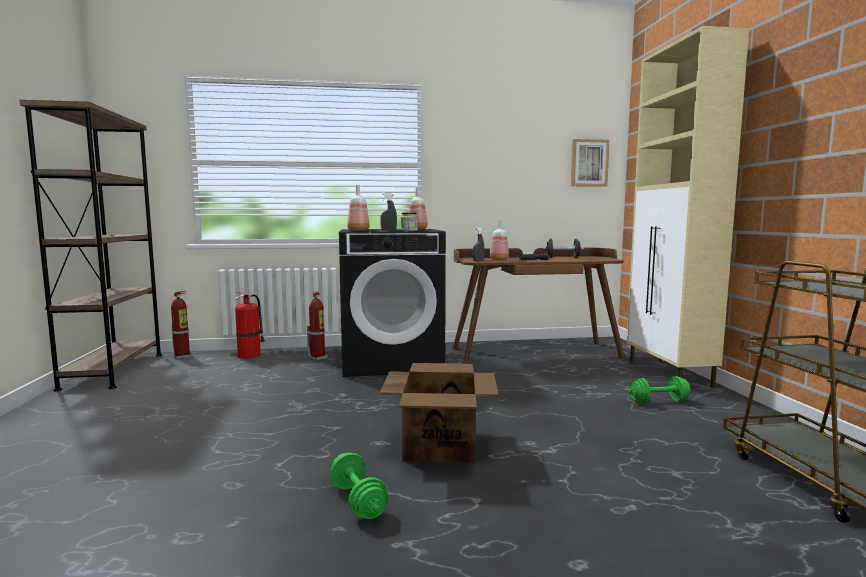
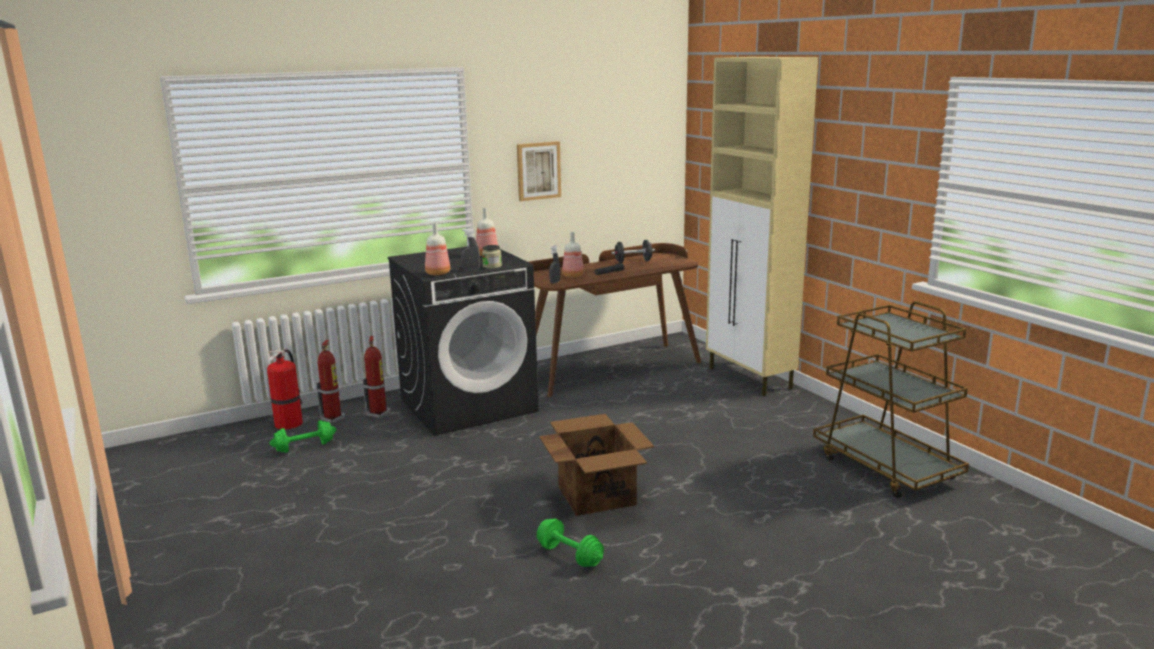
camera: 20 degrees left, 10 degrees up
(114, 371) = (141, 474): brown bookcase -> none
(182, 357) = (203, 439): fire extinguisher -> fire extinguisher (333, 418)
(589, 163) = (648, 144): picture -> picture (538, 170)
(658, 401) = (751, 413): green dumbbell -> green dumbbell (304, 447)

